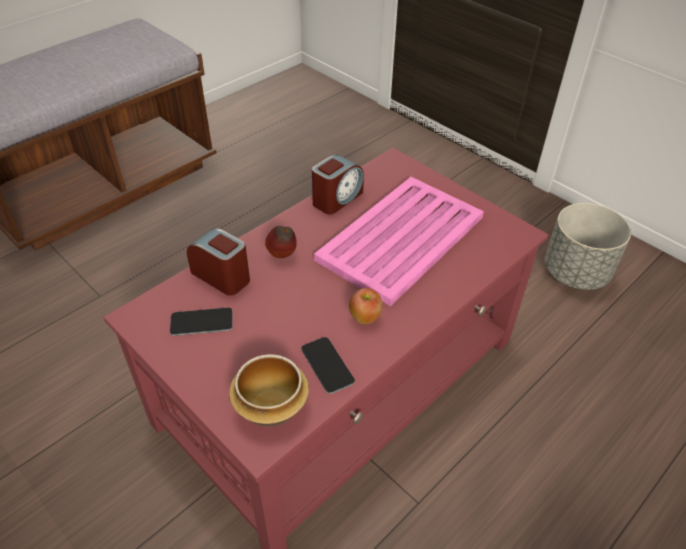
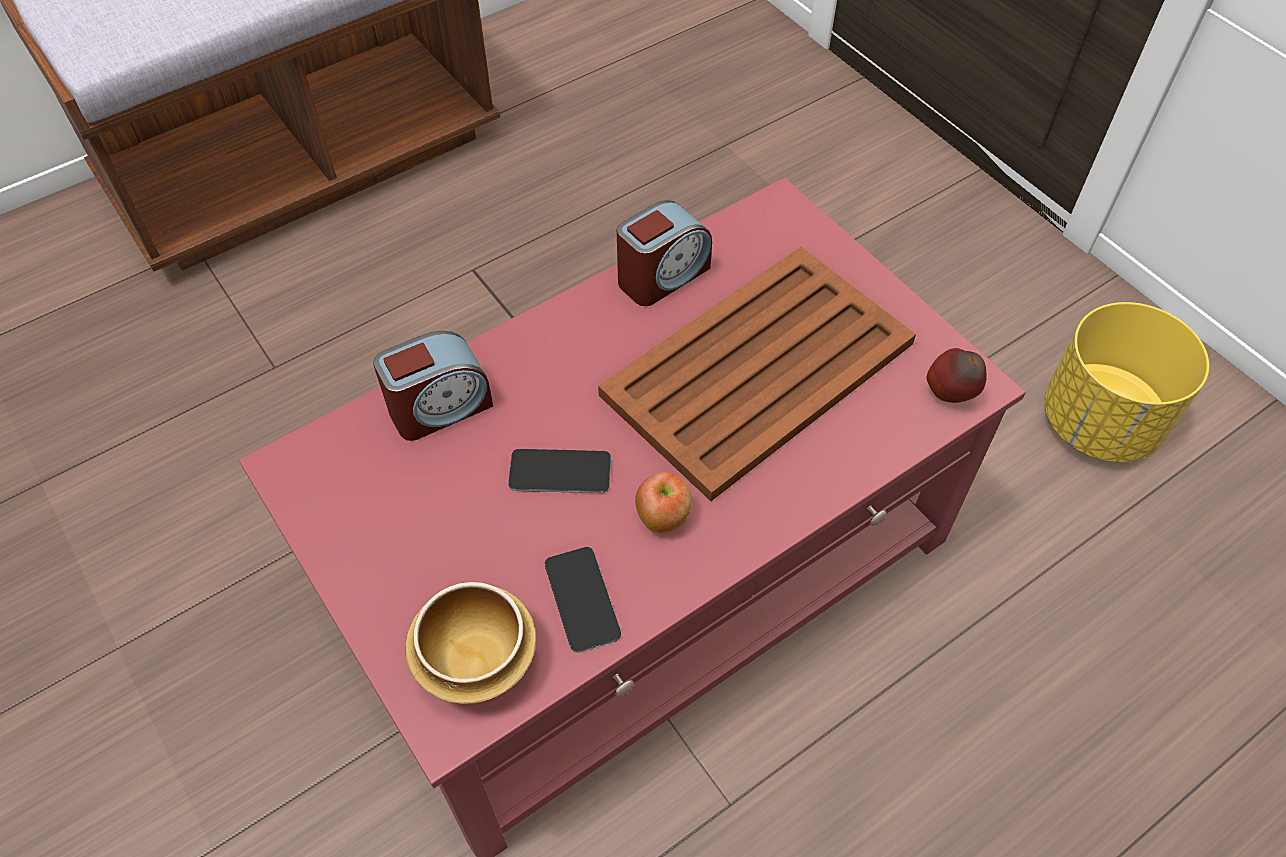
camera: 10 degrees right, 10 degrees up
(201, 322) = (392, 491): phone -> phone (560, 472)
(222, 276) = (439, 407): alarm clock -> alarm clock turned 105 degrees clockwise
(282, 255) = (547, 379): apple -> apple (950, 395)
(402, 237) = (761, 368): pink tray -> brown tray
(576, 273) = (1100, 423): grey planter -> yellow planter

